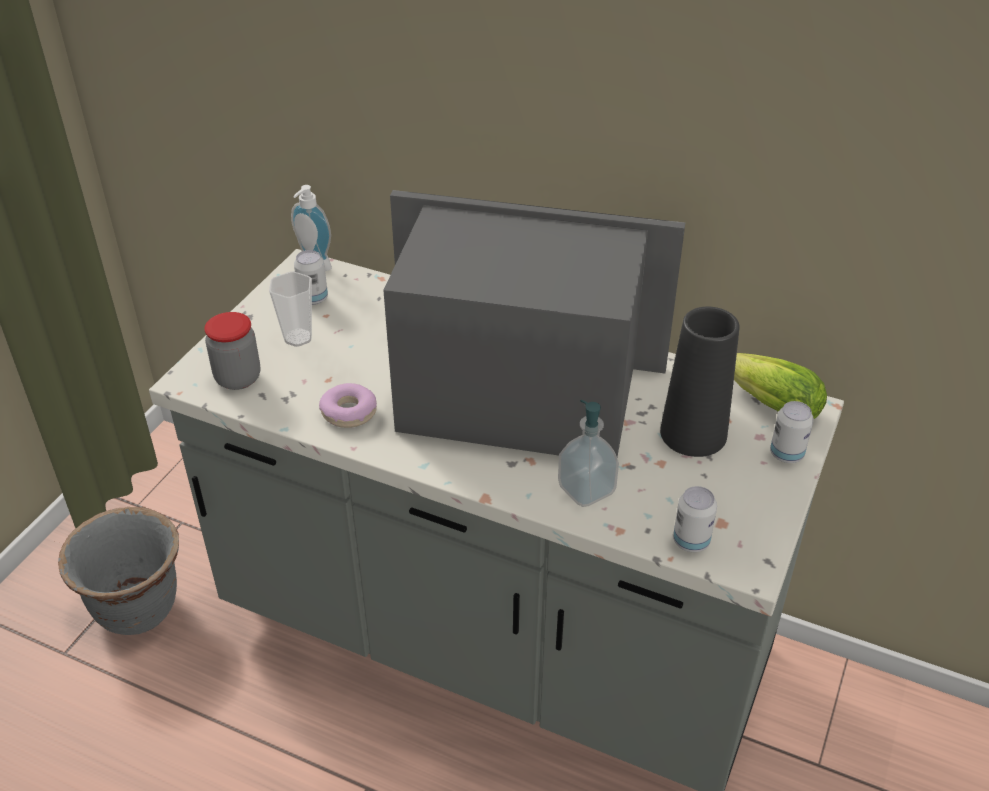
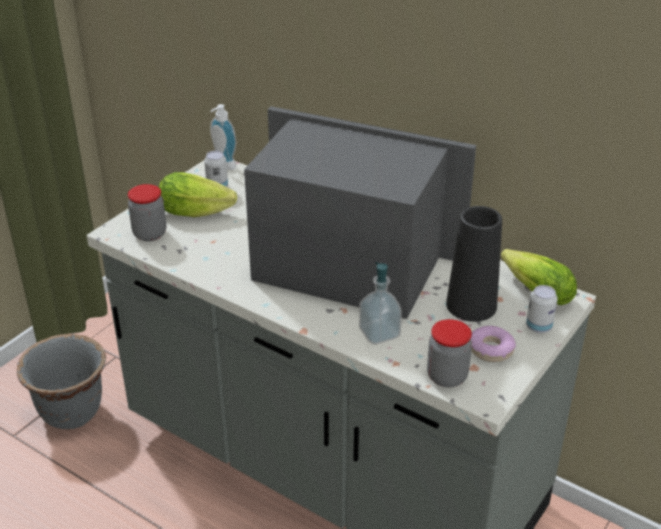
camera: 10 degrees right, 5 degrees down
(298, 338) = (199, 212): cup -> lettuce
(349, 412) = (221, 264): donut -> donut (490, 349)
(691, 541) = (447, 376): can -> jar

